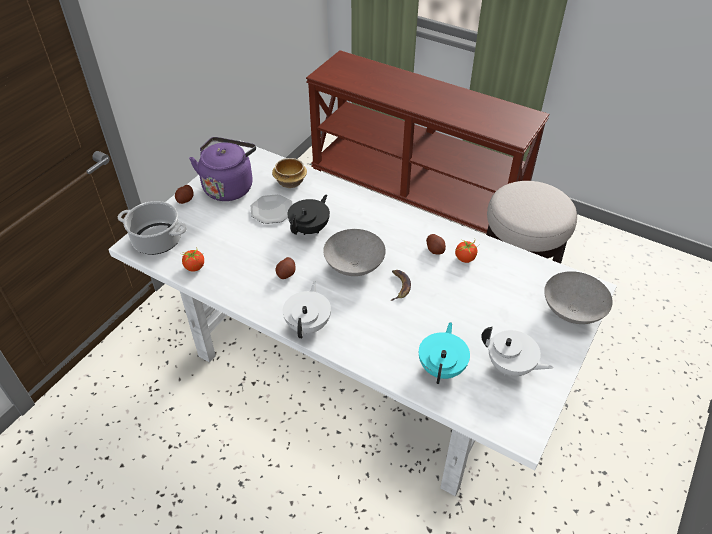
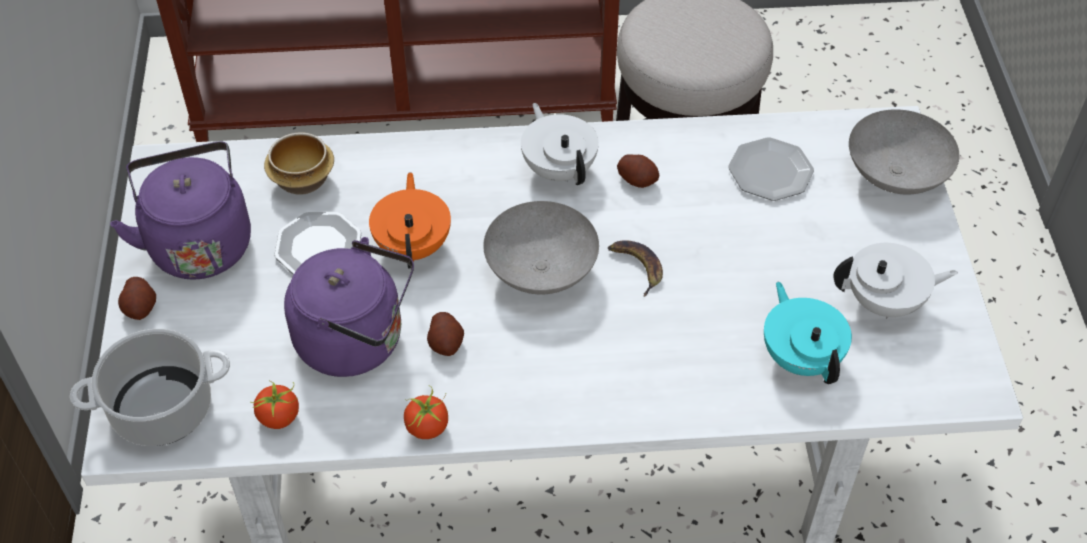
camera: 35 degrees left, 5 degrees up
(252, 254) = (357, 341): none -> purple kettle
(308, 324) = (557, 404): white teapot -> white teapot (559, 168)
(310, 228) = (413, 245): black teapot -> orange teapot
(465, 258) = (691, 171): tomato -> tomato (427, 427)
(505, 277) = (770, 171): none -> plate

